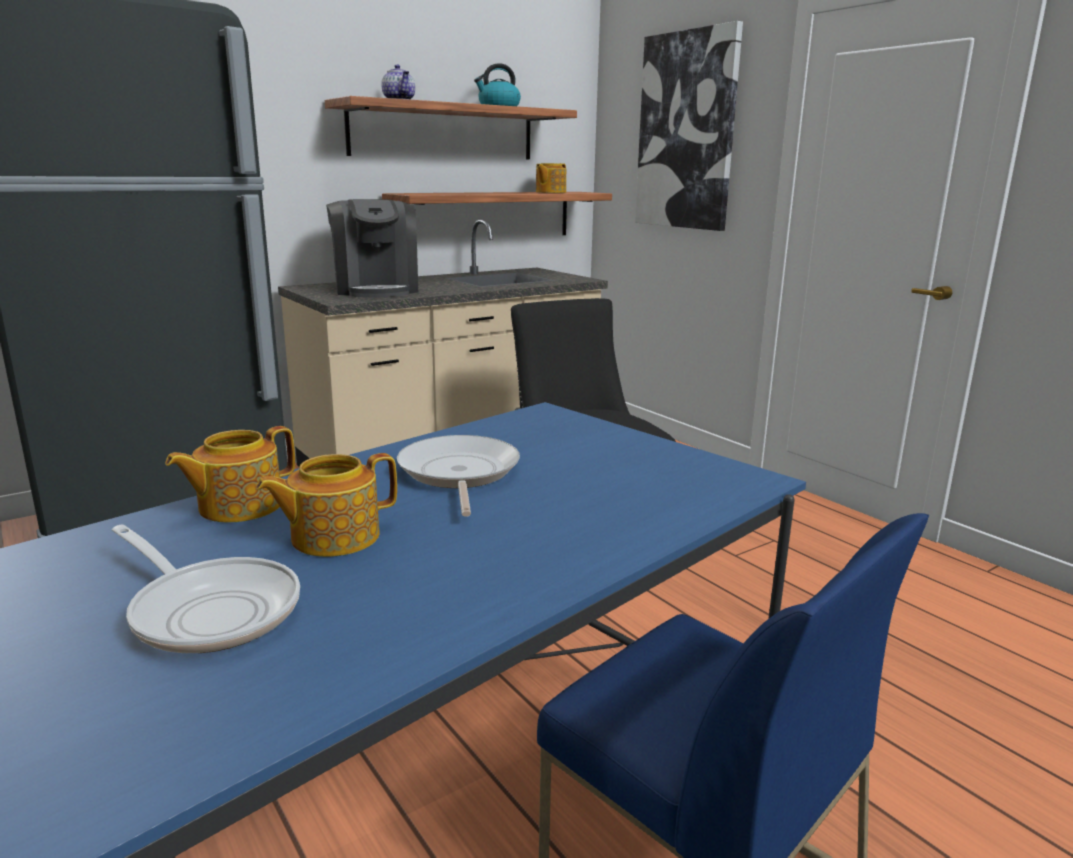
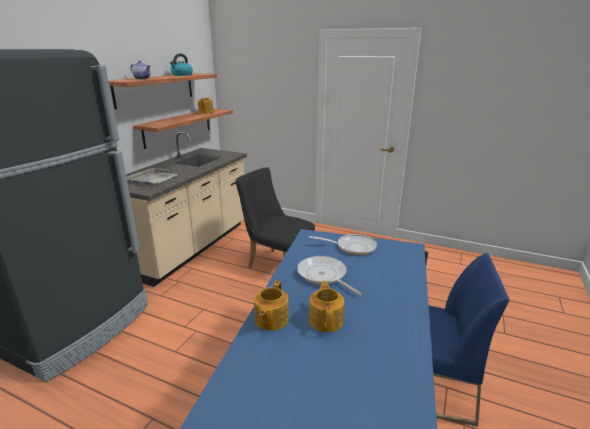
camera: 30 degrees left, 5 degrees up
(210, 610) = (336, 366): frying pan -> frying pan (352, 247)
(333, 537) = (326, 320): teapot -> teapot turned 150 degrees clockwise
(376, 290) = (152, 179): coffee machine -> grey tray
(687, 131) = (268, 82): picture -> none

